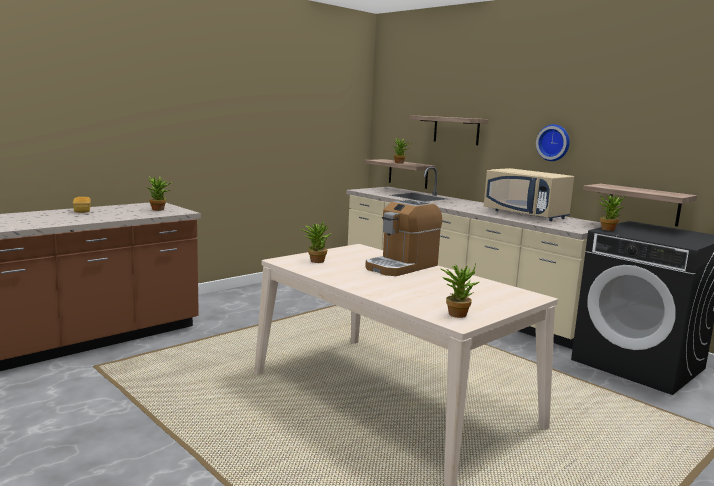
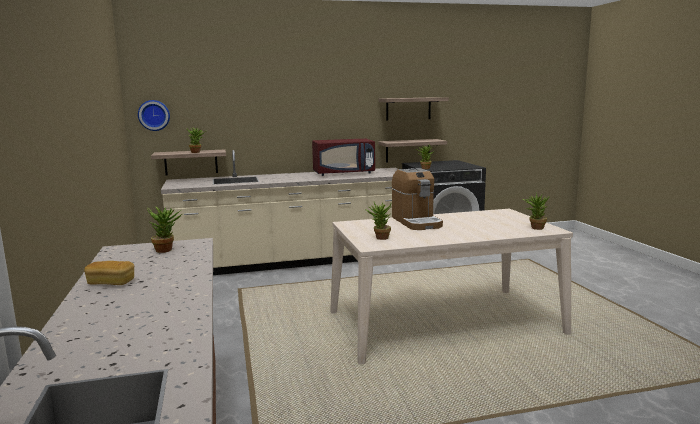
camera: 60 degrees left, 0 degrees up
(456, 130) = (244, 114): shelf -> shelf (408, 108)
(526, 214) = (344, 173): beige microwave -> red microwave
(554, 142) = (340, 116): wall clock -> wall clock (154, 115)

